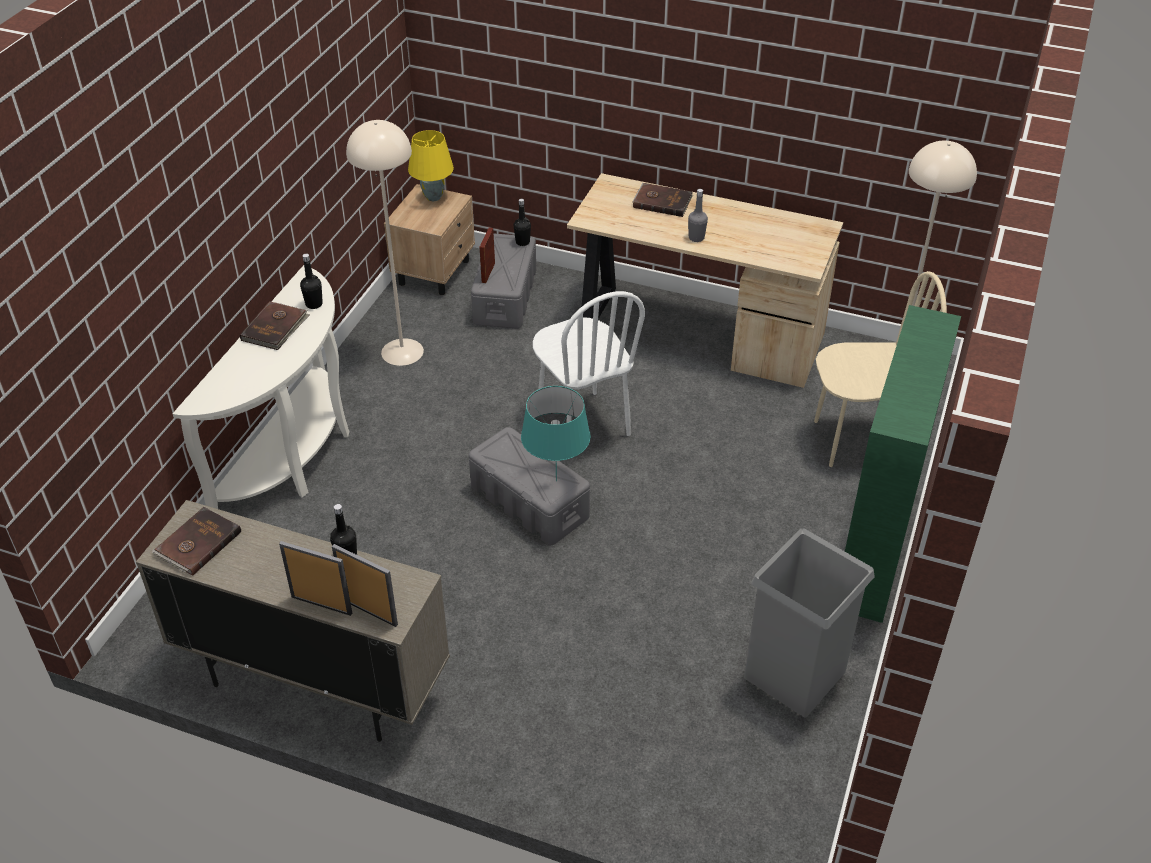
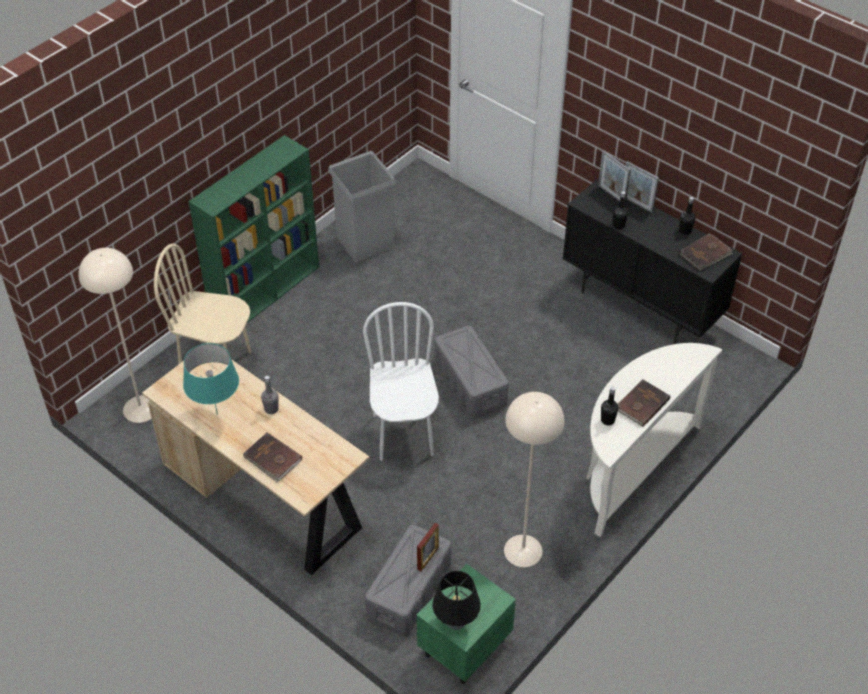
camera: 160 degrees left, 5 degrees up
(313, 684) = (640, 306): beige cabinet -> black cabinet
(433, 197) = (456, 623): yellow table lamp -> black table lamp
(435, 271) = (463, 647): beige nightstand -> green nightstand
(522, 242) = (379, 590): black bottle -> black bottle (685, 230)
(556, 481) = (456, 344): turquoise table lamp -> turquoise table lamp (217, 414)

